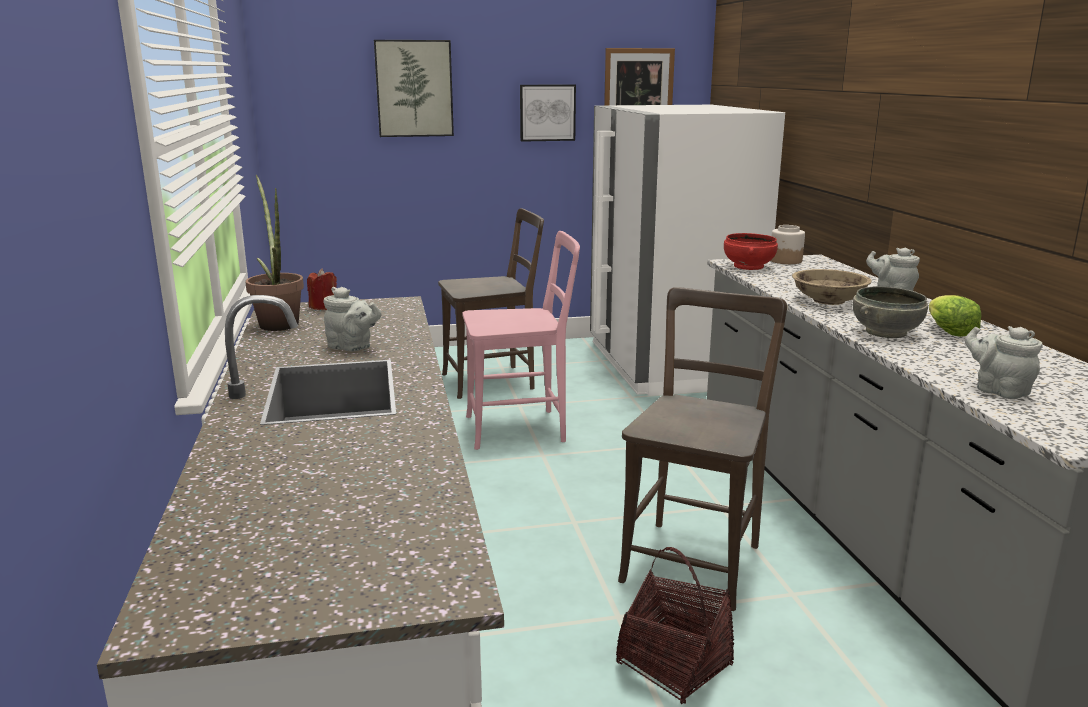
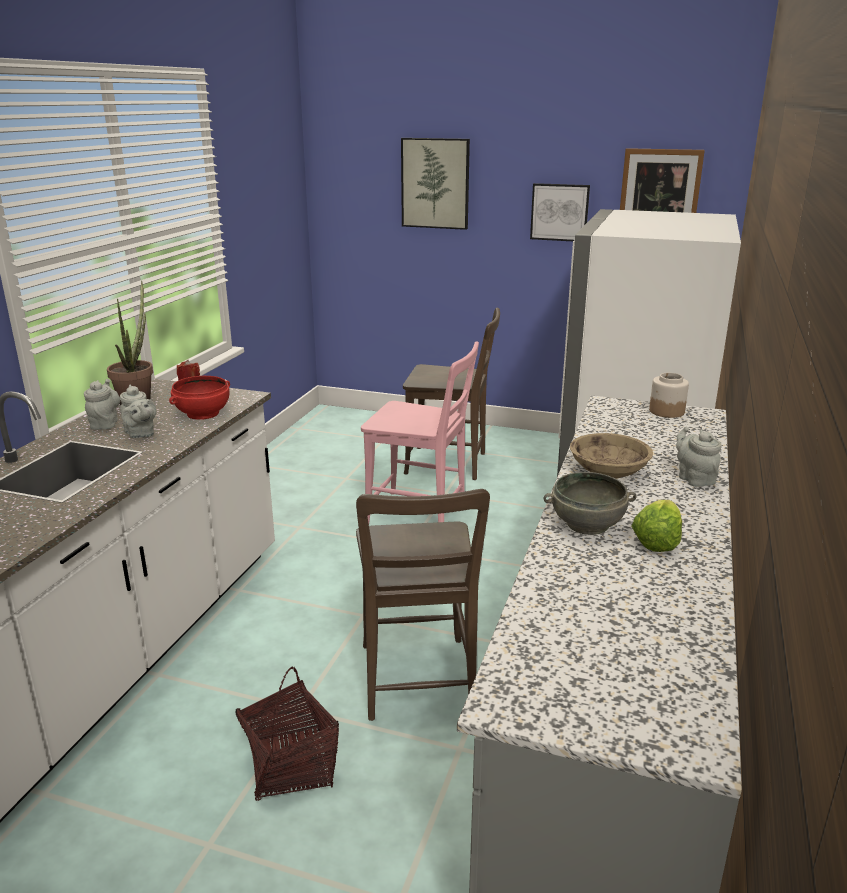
camera: 30 degrees right, 5 degrees up
(694, 559) = (417, 683): brown chair -> brown chair turned 120 degrees clockwise
(748, 266) = (612, 411): red bowl -> red bowl (202, 413)
(998, 390) = (555, 625): grey teapot -> grey teapot (105, 424)

